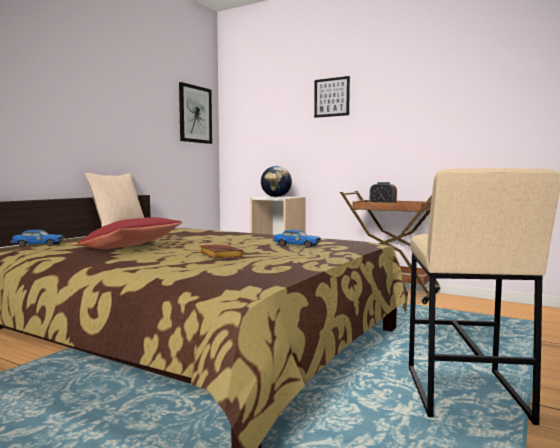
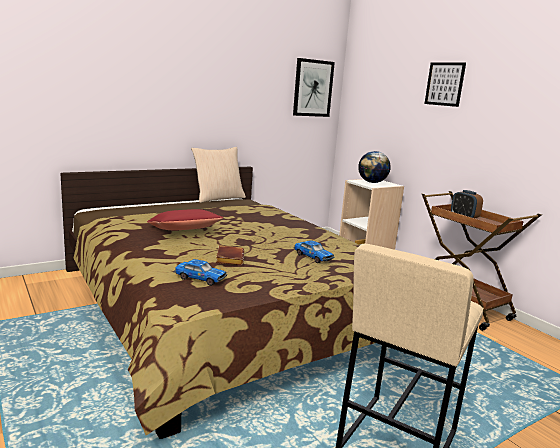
camera: 25 degrees right, 10 degrees up
(38, 245) = (131, 213): toy car -> toy car (200, 278)

